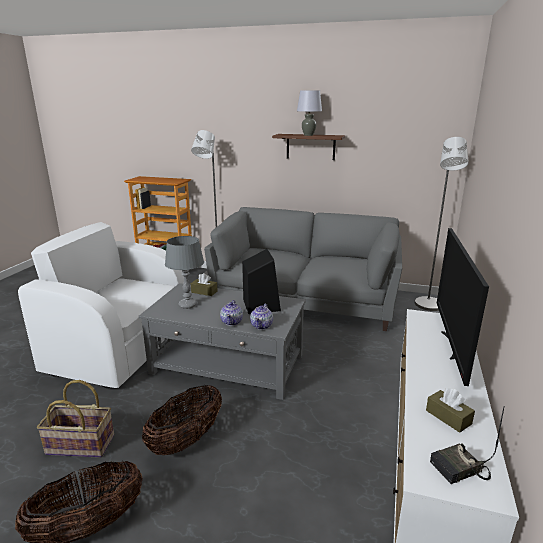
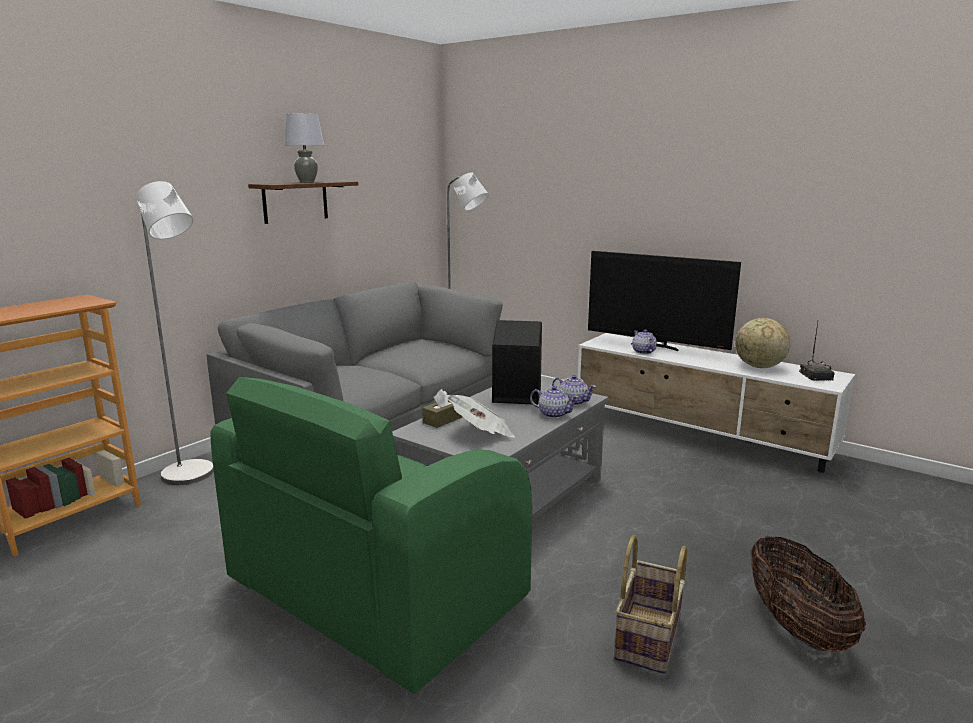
camera: 70 degrees left, 5 degrees down
(120, 346) = (374, 593): white armchair -> green armchair
(186, 440) = (657, 548): basket -> none
(188, 305) = (481, 433): grey table lamp -> newspaper
(421, 340) = (643, 352): none -> teapot
(448, 417) = (759, 367): brown tissue box -> globe

